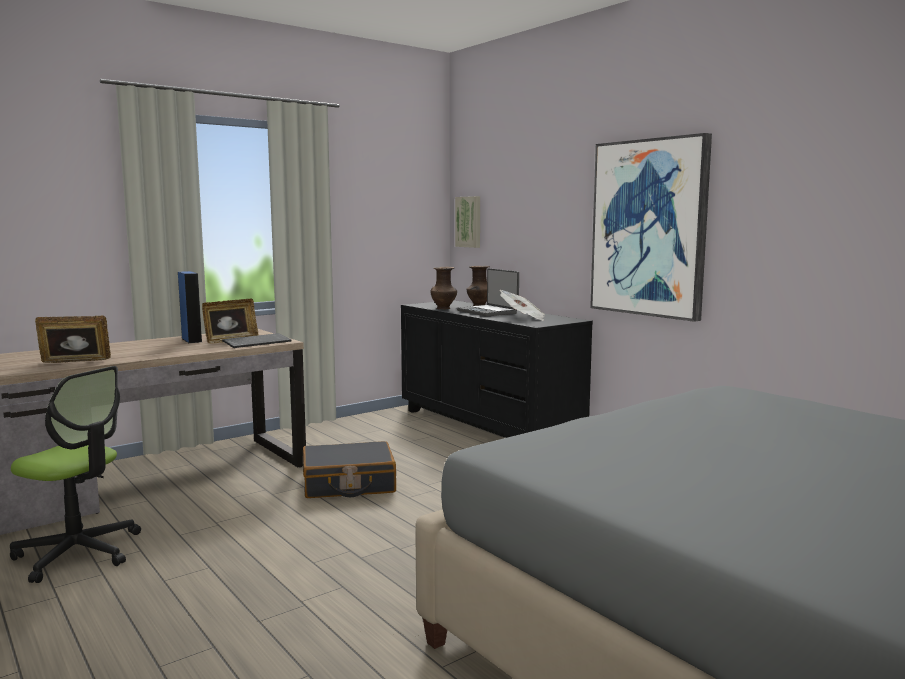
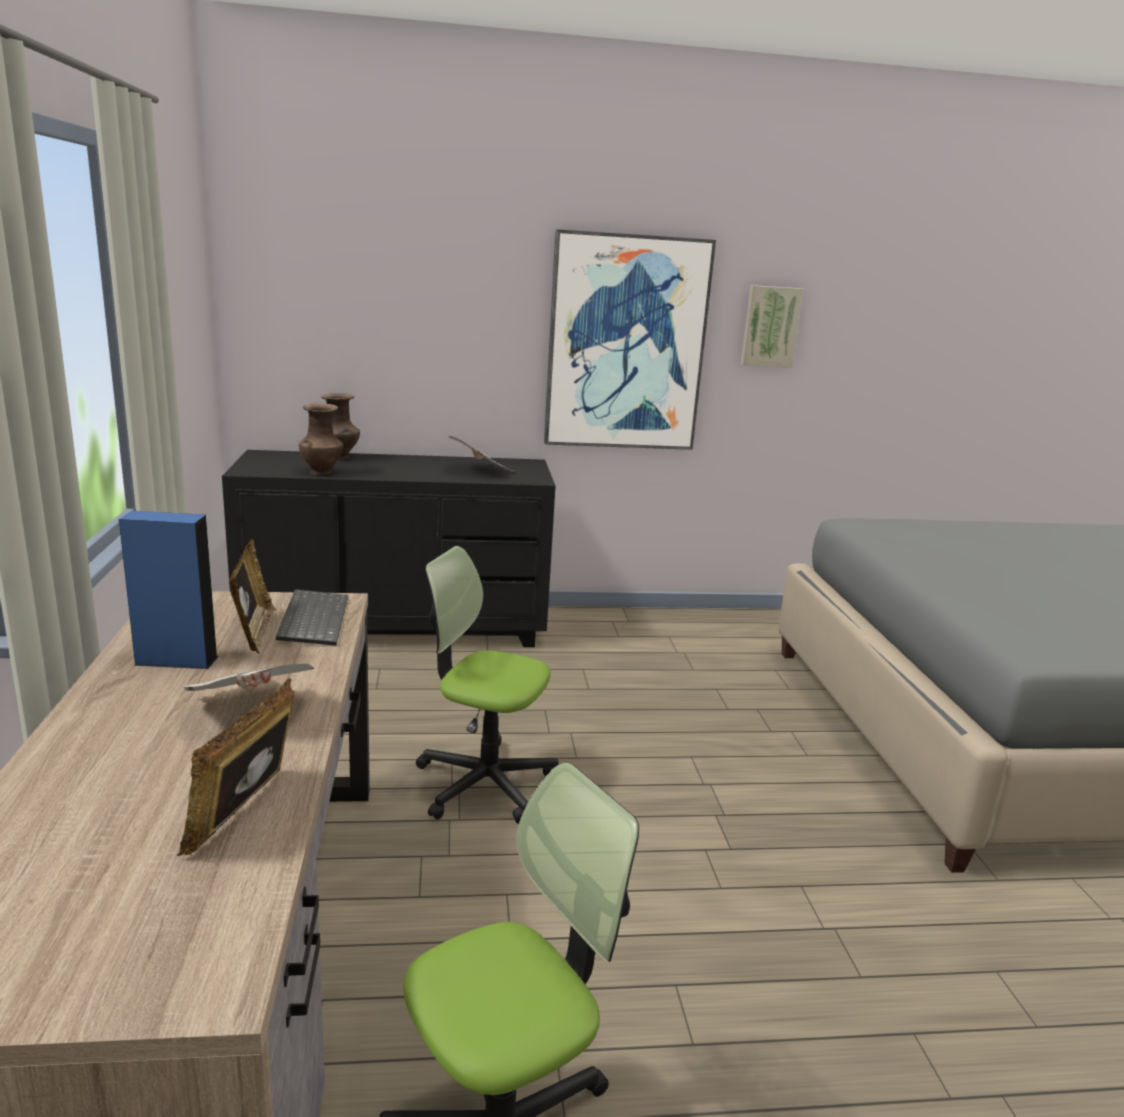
camera: 60 degrees left, 10 degrees up
(158, 351) = (251, 709): none -> newspaper
(348, 484) = (484, 782): black suitcase -> office chair
(469, 222) = (273, 320): picture -> picture (770, 326)
(488, 312) = (399, 467): laptop -> none

